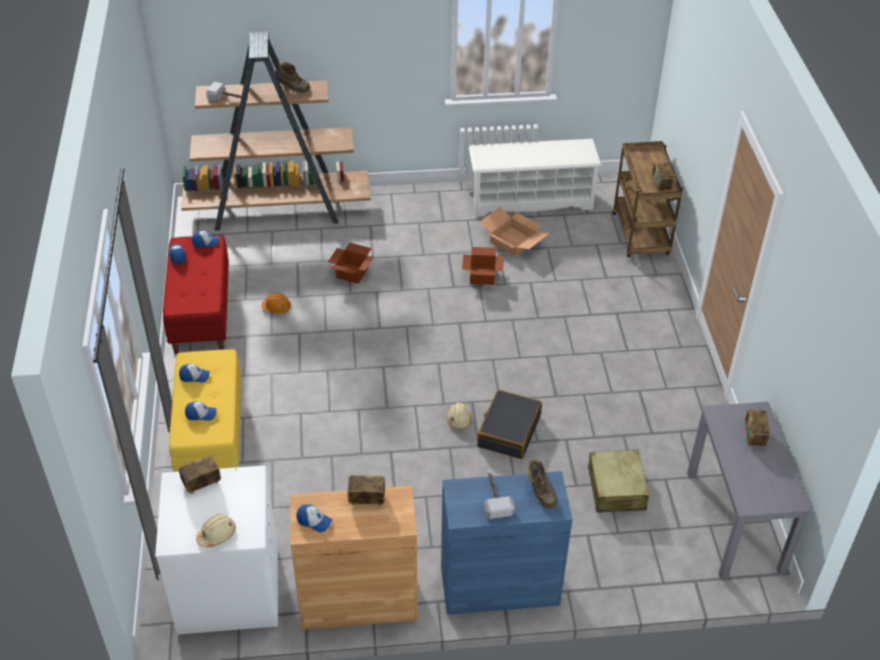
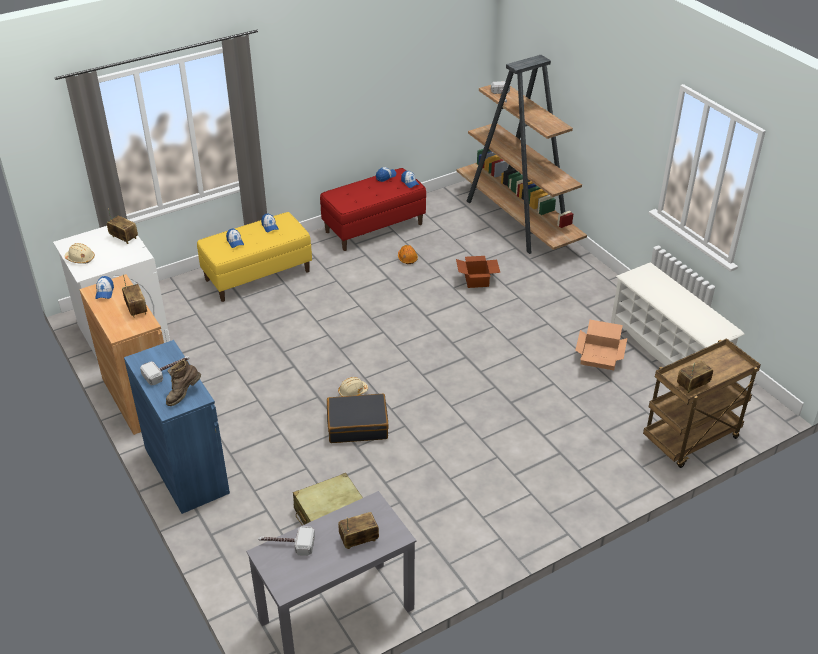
camera: 65 degrees right, 5 degrees down
(292, 89) = (543, 117): brown boot -> none
(483, 276) = (536, 352): cardboard box -> none
(741, 486) = (286, 544): none -> hammer

